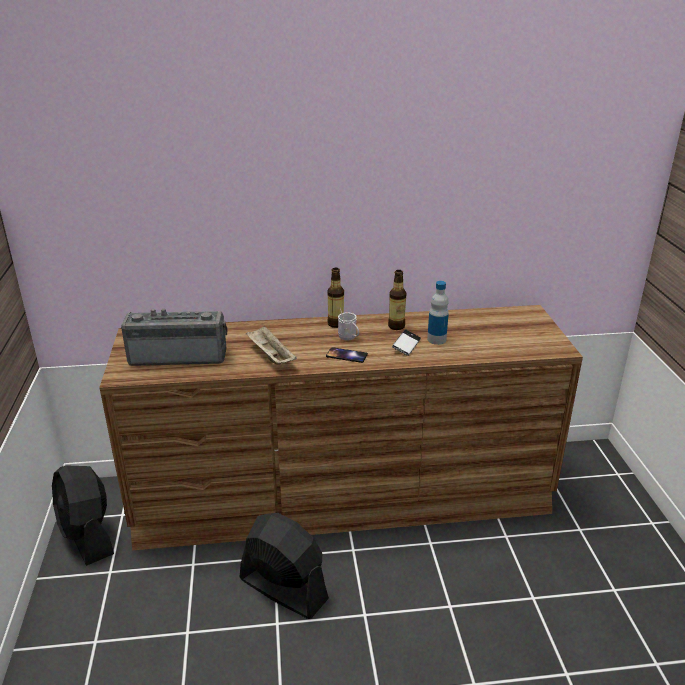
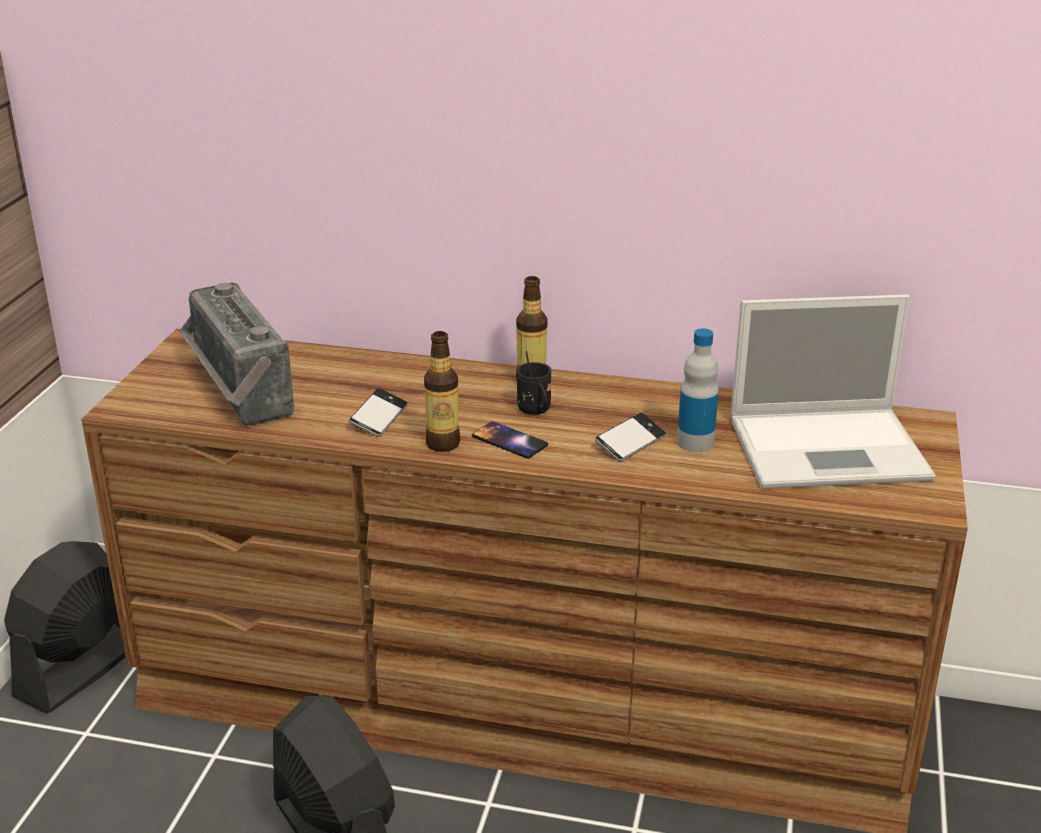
camera: 20 degrees right, 0 degrees up
(87, 535) = (83, 667): black fan -> black fan turned 45 degrees clockwise
(179, 355) = (234, 390): radio -> radio turned 135 degrees counterclockwise
(270, 356) = (379, 418): beige tray -> phone
(349, 338) = (536, 412): white mug -> black mug
(396, 326) = (638, 405): bottle -> bottle (443, 444)
(499, 331) = (831, 448): none -> laptop

